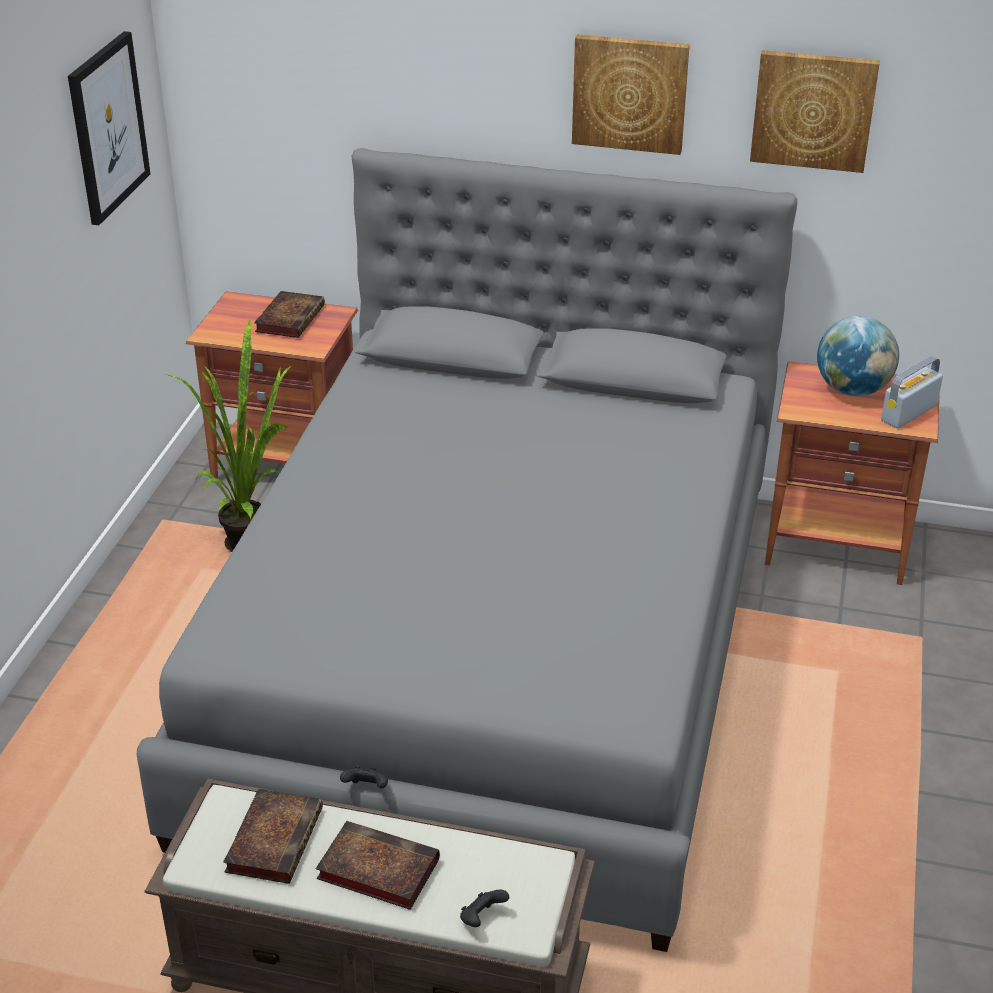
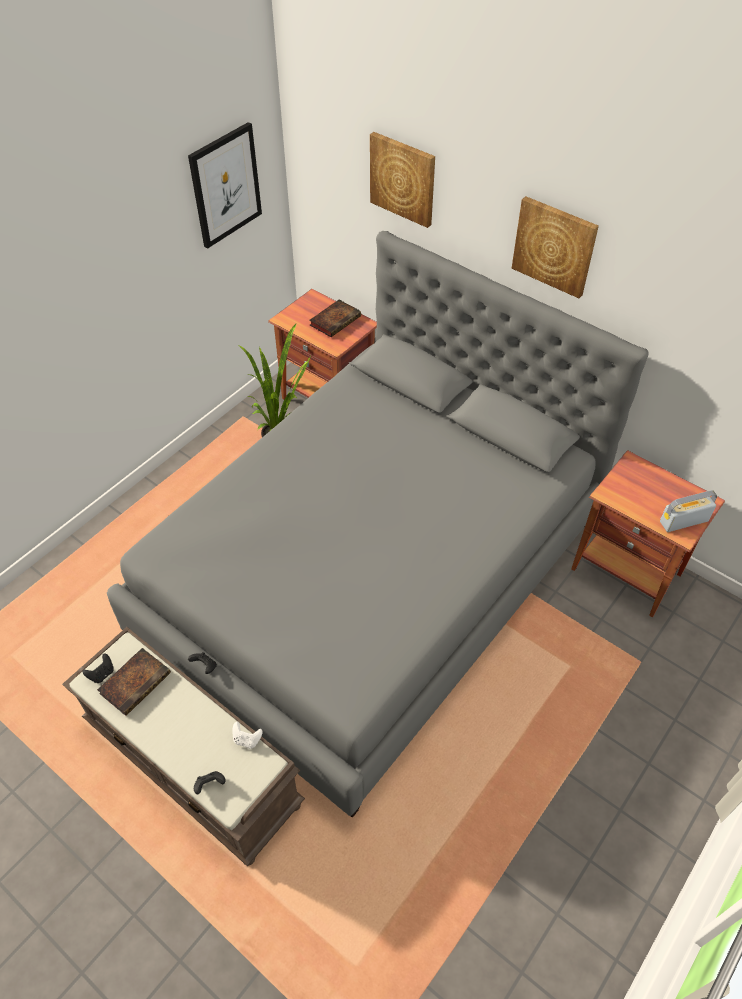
camera: 25 degrees right, 15 degrees up
(210, 847) = (102, 674): none -> black game controller
(375, 869) = (174, 726): book -> none
(497, 846) = (247, 739): none -> white game controller
(813, 110) = (676, 297): picture -> picture (403, 179)
(852, 390) = (656, 489): globe -> none

